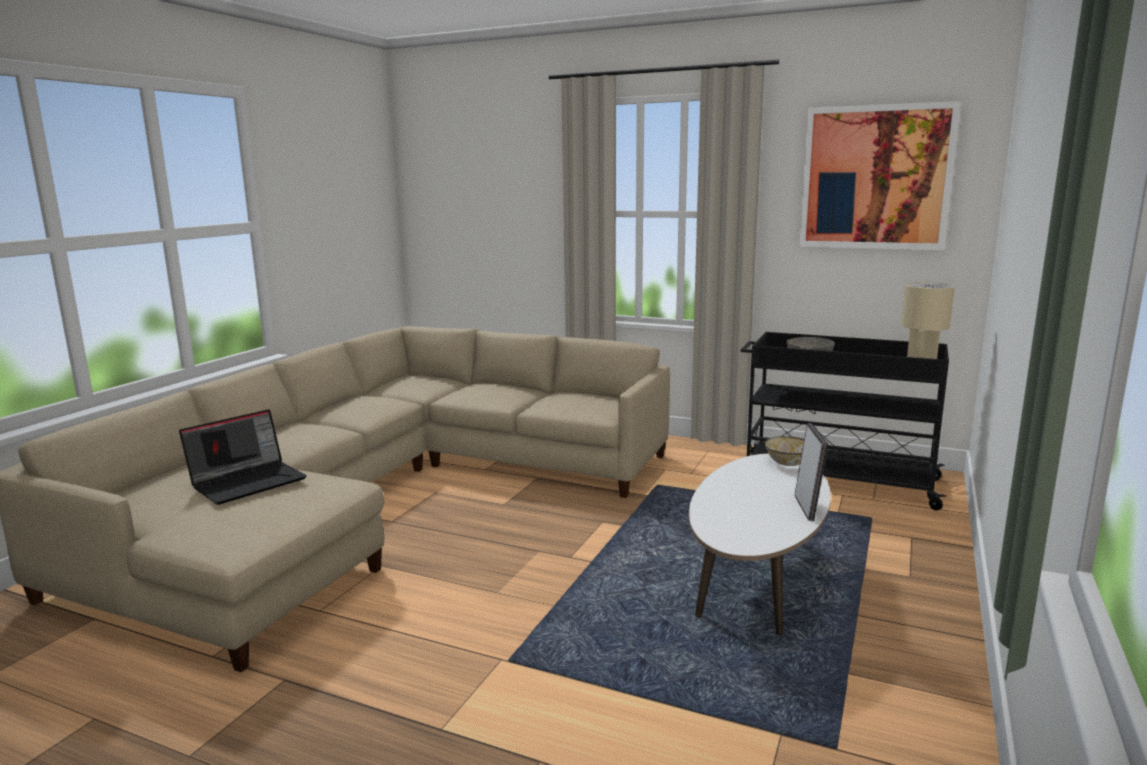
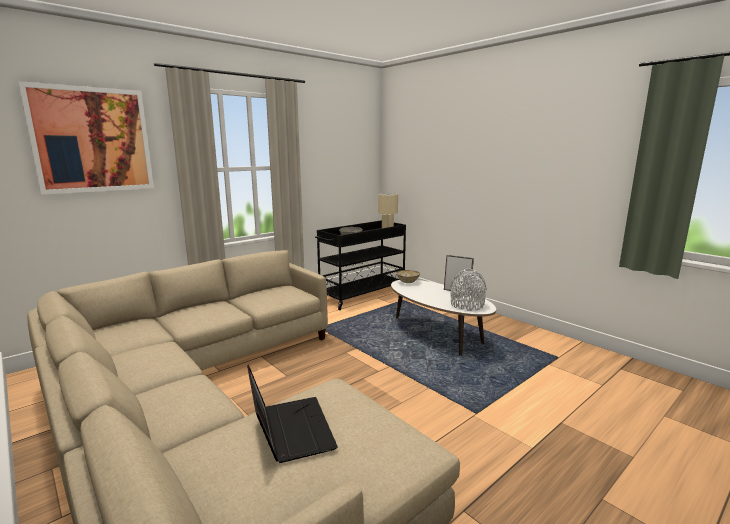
camera: 65 degrees left, 0 degrees up
(738, 526) = (467, 305): none -> grey vase
(875, 178) = (341, 146): picture -> picture (92, 140)

